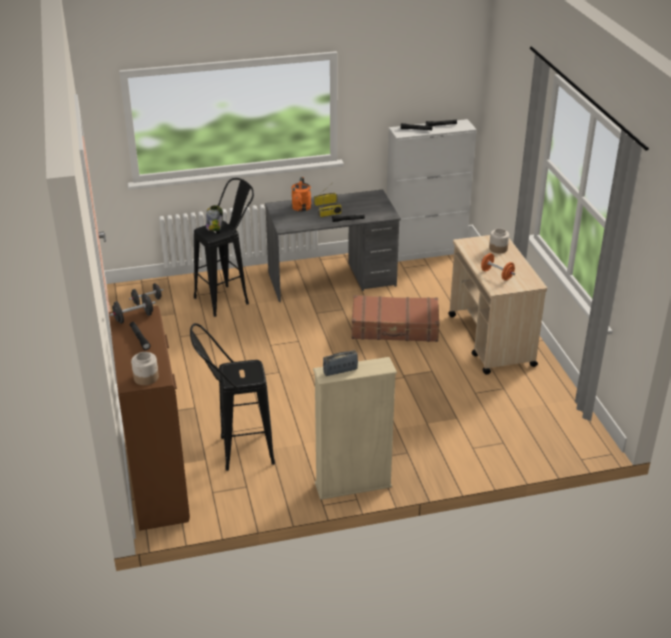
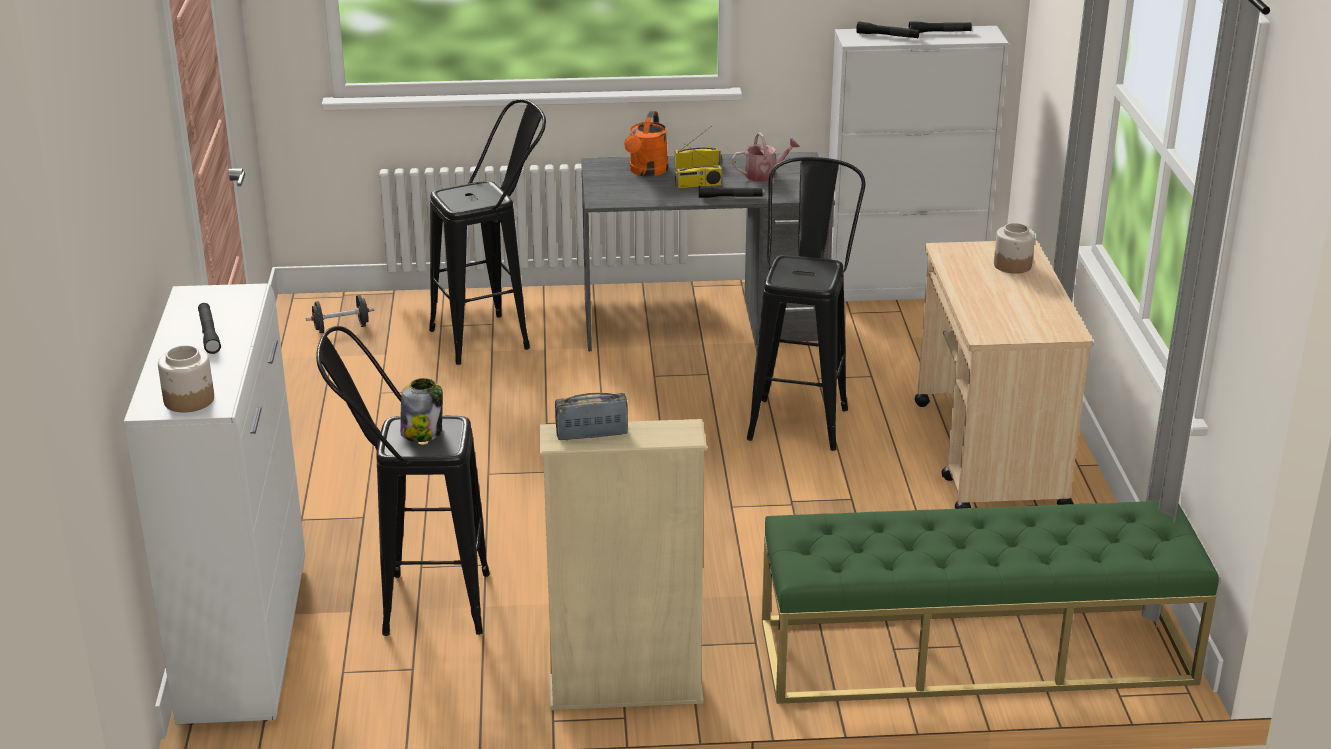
camera: 10 degrees right, 5 degrees down
(133, 317) = (214, 299): black dumbbell -> none
(158, 482) = (245, 641): brown cabinet -> white cabinet
(214, 227) = (471, 191): jar -> jar (422, 432)
(361, 205) = (764, 175): none -> watering can
(395, 328) = (801, 415): brown suitcase -> black stool
(497, 274) = (994, 309): orange dumbbell -> none
(510, 445) = (974, 653): none -> green bench

